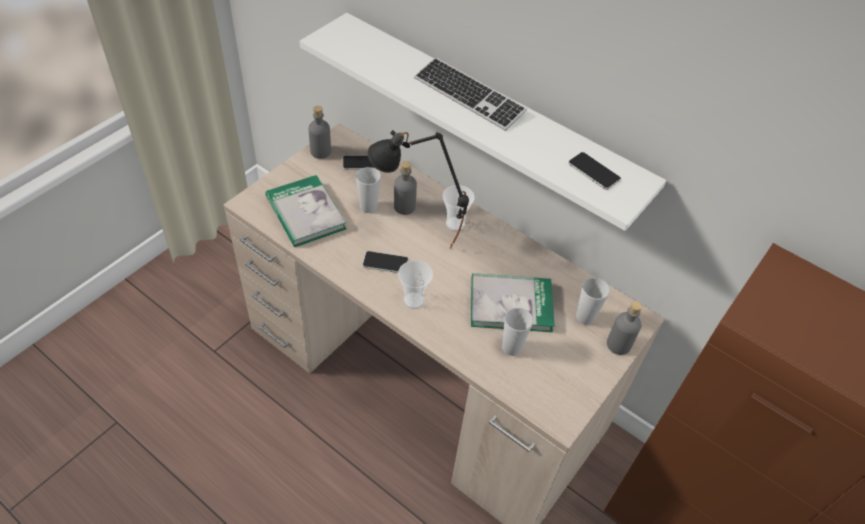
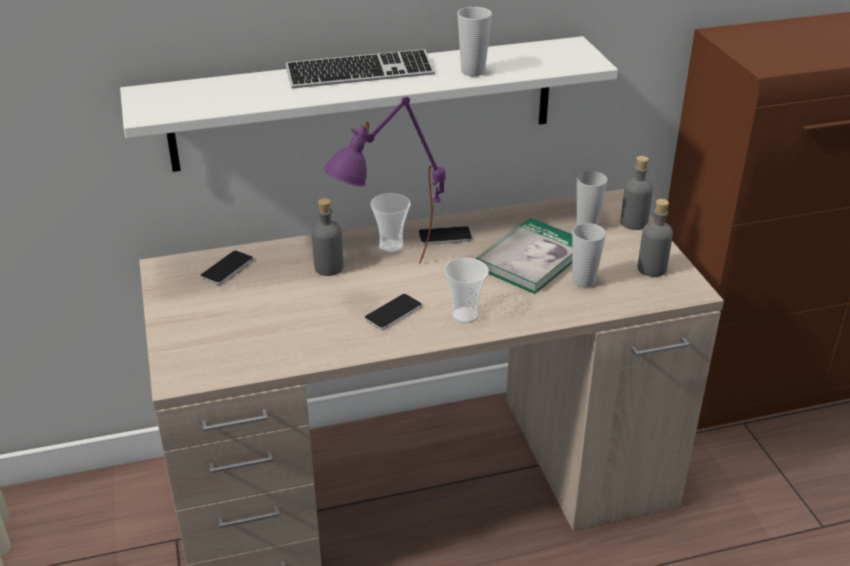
camera: 50 degrees left, 15 degrees down
(305, 213) = (252, 339): book -> none
(320, 152) = (168, 290): grey bottle -> grey bottle (652, 268)
(368, 207) = (299, 291): cup -> cup (473, 71)
(414, 245) = (390, 284): black table lamp -> purple table lamp
(593, 171) = (538, 58): phone -> phone (445, 236)

